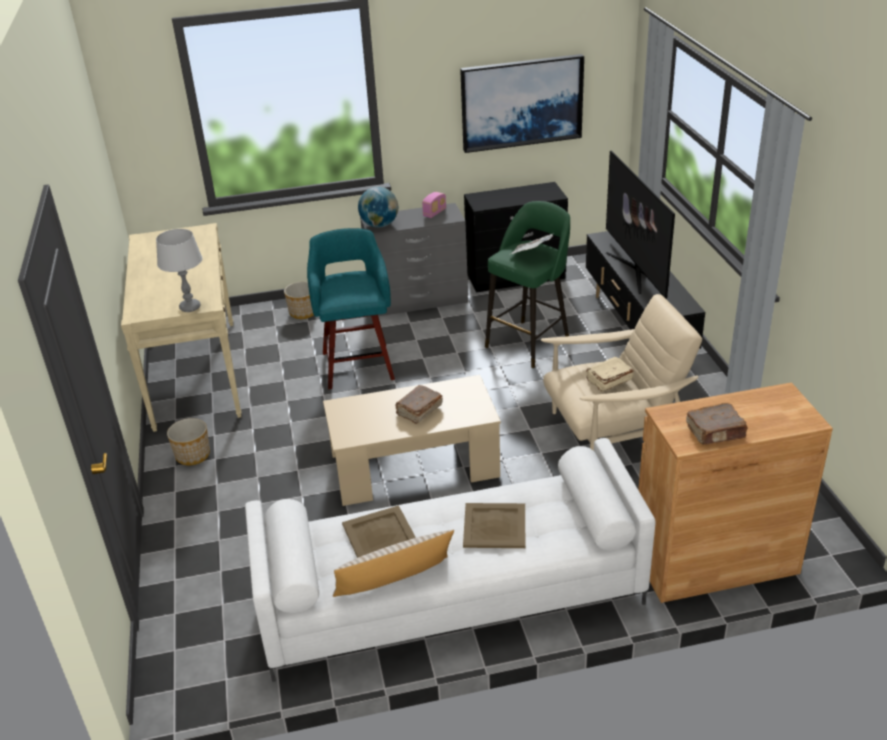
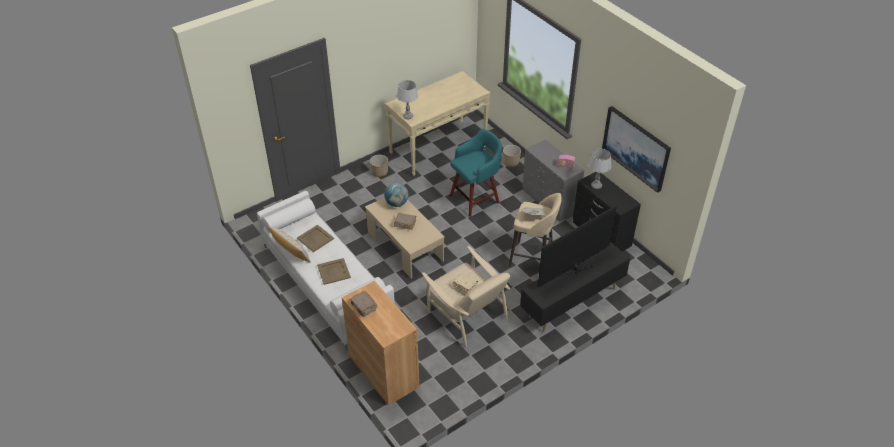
camera: 65 degrees right, 10 degrees up
(380, 225) = (538, 150): globe -> globe (396, 203)
(495, 201) = (596, 186): none -> grey table lamp
(529, 343) = (532, 259): green stool -> beige stool

